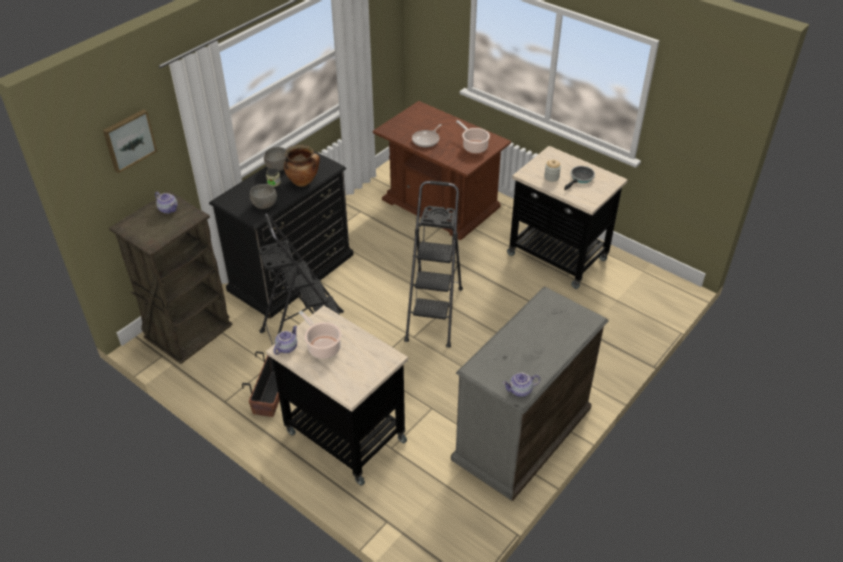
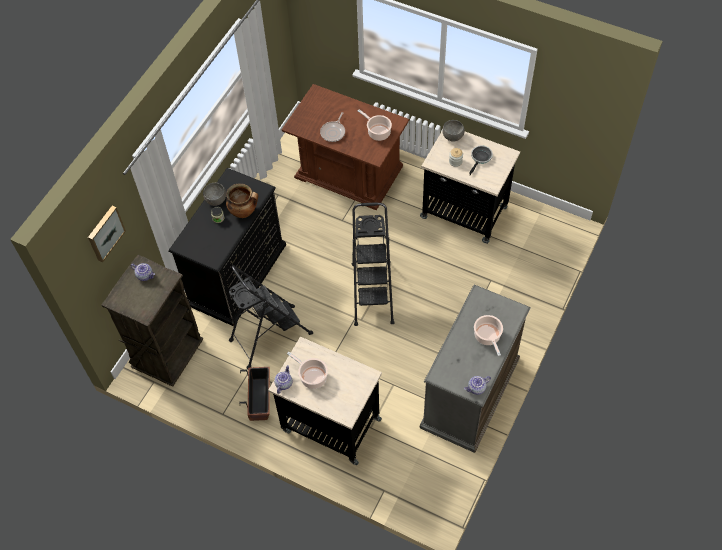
camera: 10 degrees left, 15 degrees up
(265, 205) = (219, 245): grey bowl -> grey bowl (453, 136)
(548, 340) = (487, 337): none -> cooking pot

